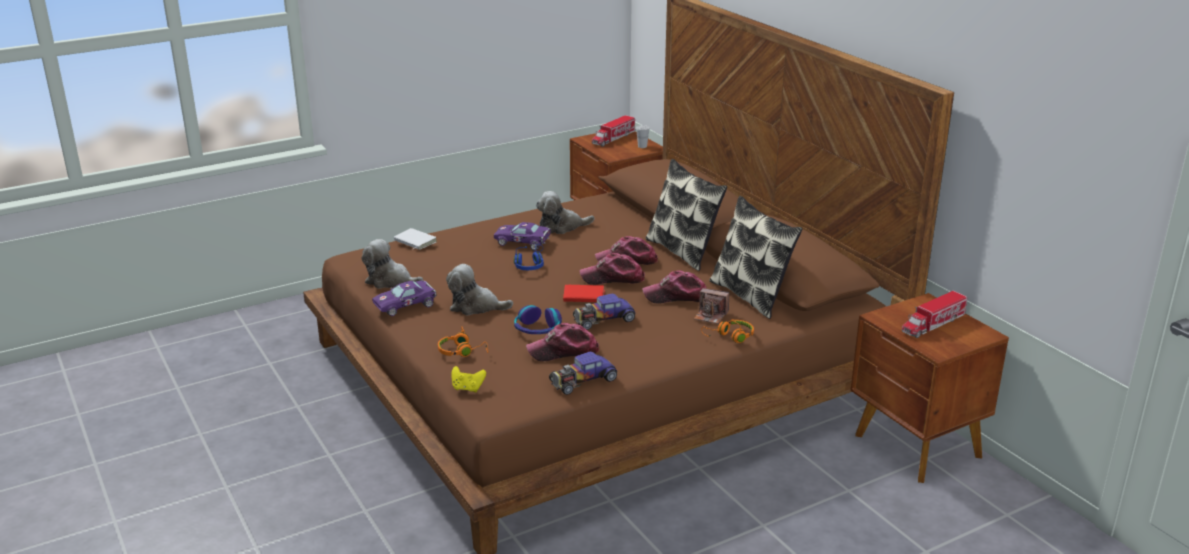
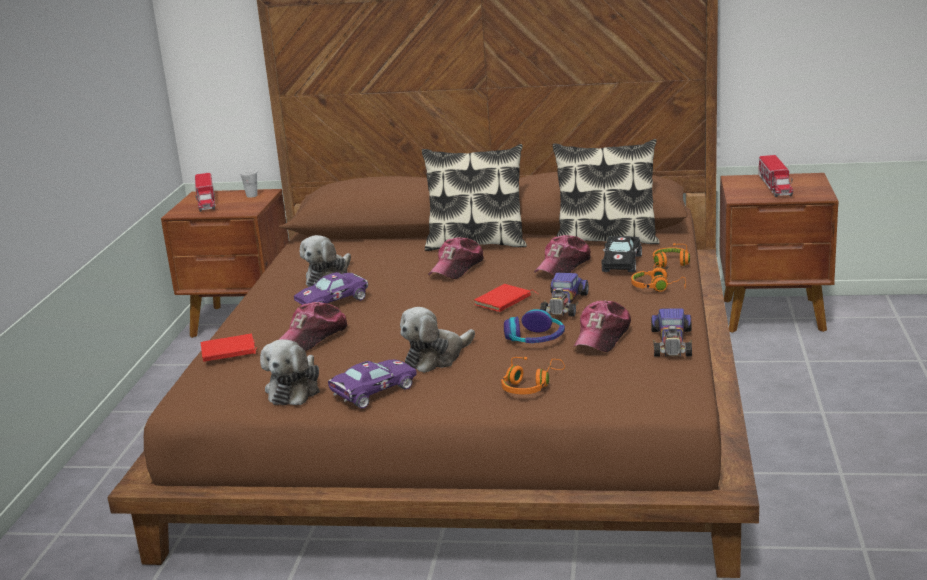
camera: 50 degrees left, 5 degrees down
(390, 281) = (295, 389): plush toy -> plush toy turned 45 degrees counterclockwise
(407, 305) = (371, 393): purple toy car -> purple toy car turned 135 degrees counterclockwise
(414, 242) = (228, 352): white book -> red book
(467, 388) = (614, 402): yellow game controller -> none
(530, 264) = (392, 308): blue headphones -> none
(613, 278) = (485, 281): cap -> cap (313, 337)
(680, 345) = (658, 287): none -> orange headphones
(710, 316) = (621, 262): camera -> black toy car

